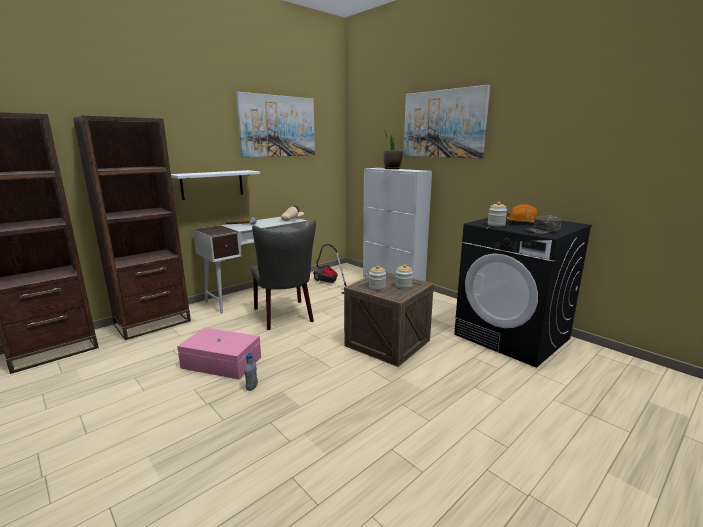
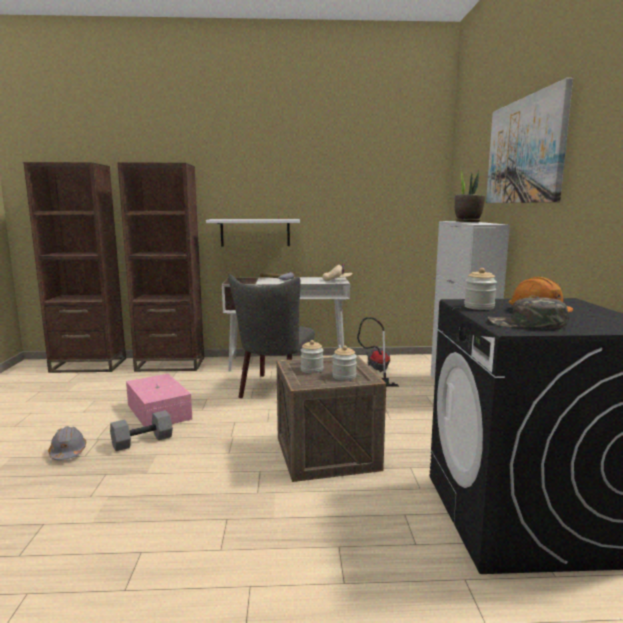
camera: 40 degrees right, 5 degrees down
(201, 425) = (68, 452): none -> grey hard hat
(252, 387) = (142, 441): grey bottle -> grey dumbbell
(278, 126) = (342, 168): picture -> none

